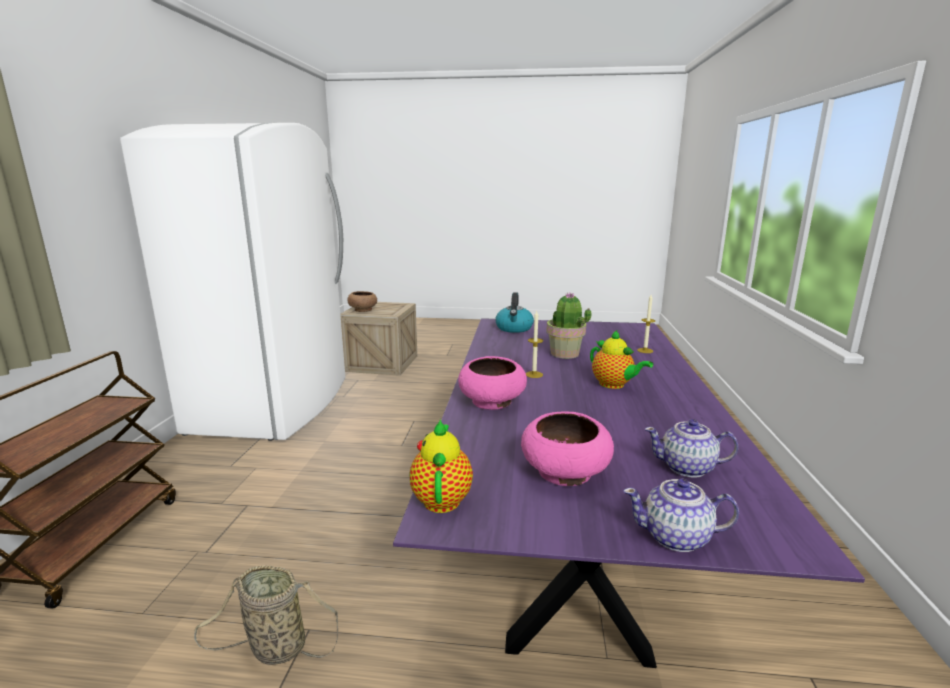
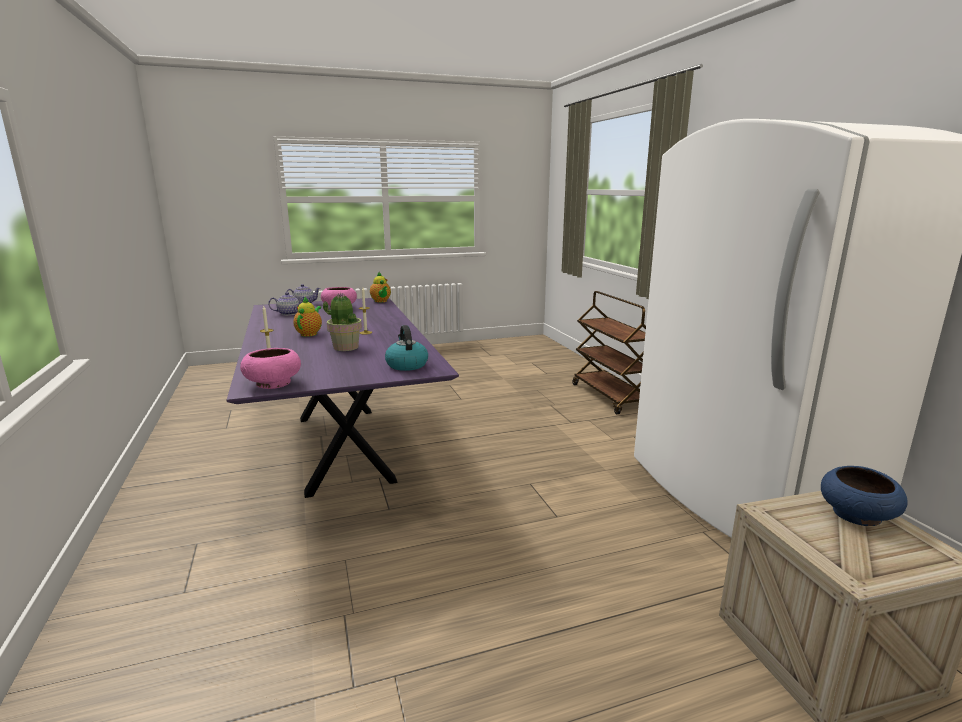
camera: 155 degrees right, 0 degrees up
(274, 648) = (468, 394): basket -> none
(363, 310) = (857, 515): brown bowl -> blue bowl
(492, 402) = (383, 320): pink bowl -> pink bowl (273, 383)
(614, 385) = (310, 333): teapot -> teapot turned 75 degrees clockwise

